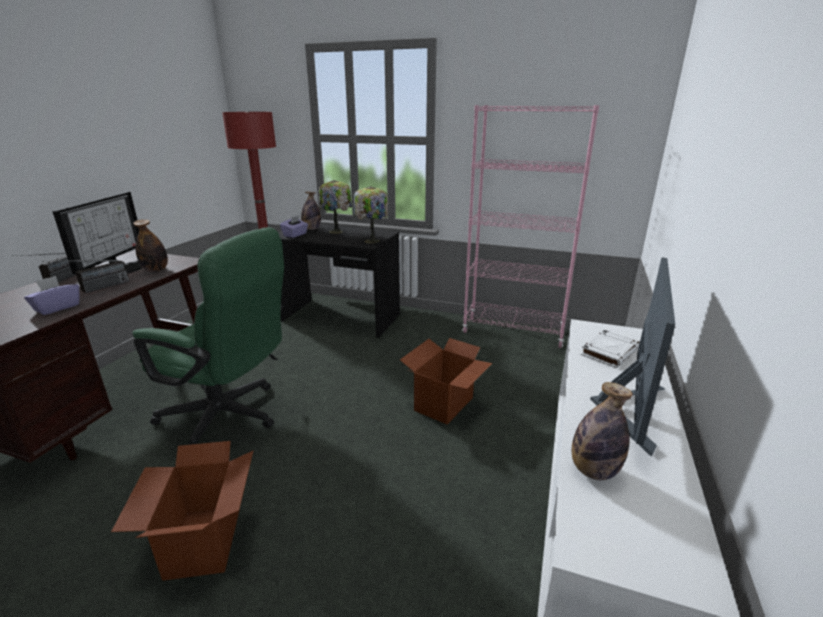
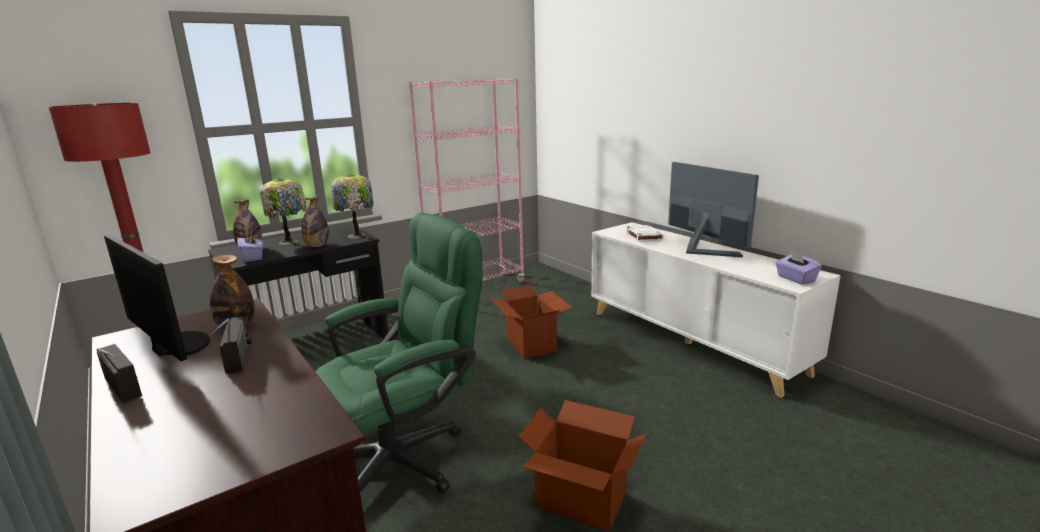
camera: 55 degrees left, 5 degrees down
(57, 308) = (270, 388): purple tissue box -> purple tissue box (795, 279)
(593, 471) = (744, 269): bottle -> bottle (317, 246)

